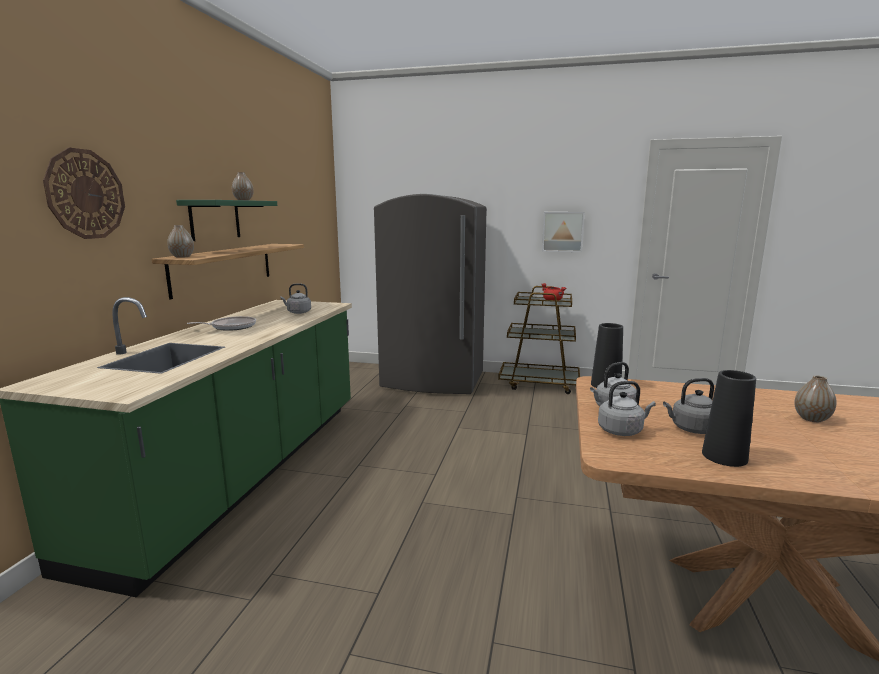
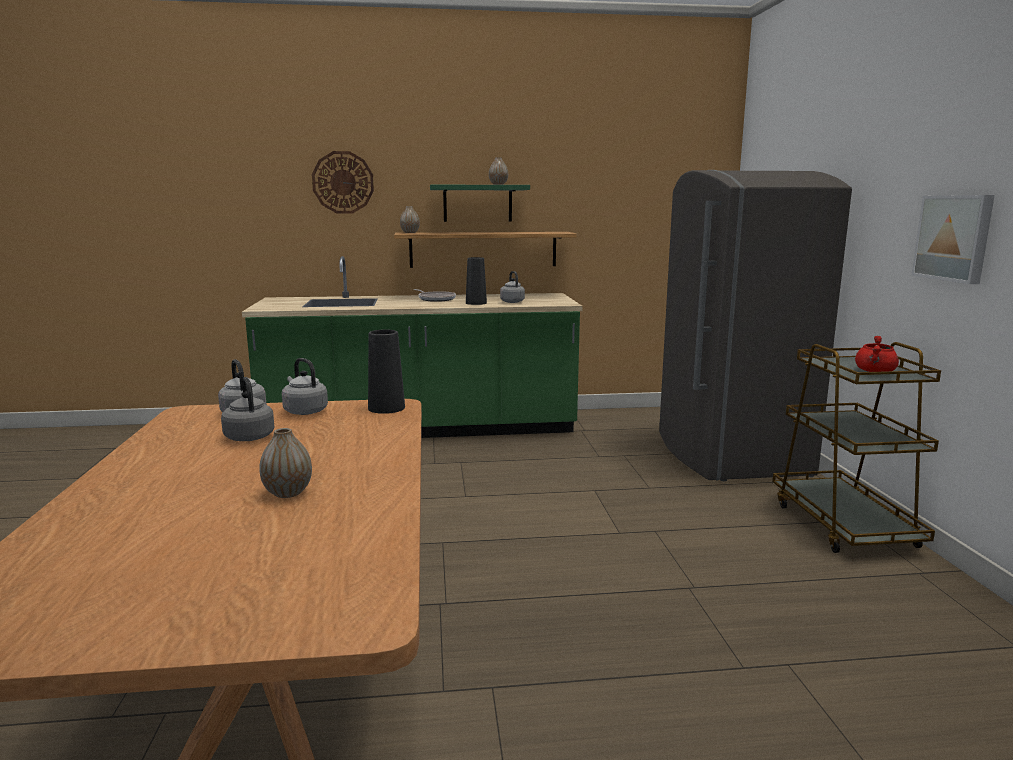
camera: 70 degrees right, 0 degrees up
(724, 456) = (176, 444): black vase -> black vase (476, 303)

